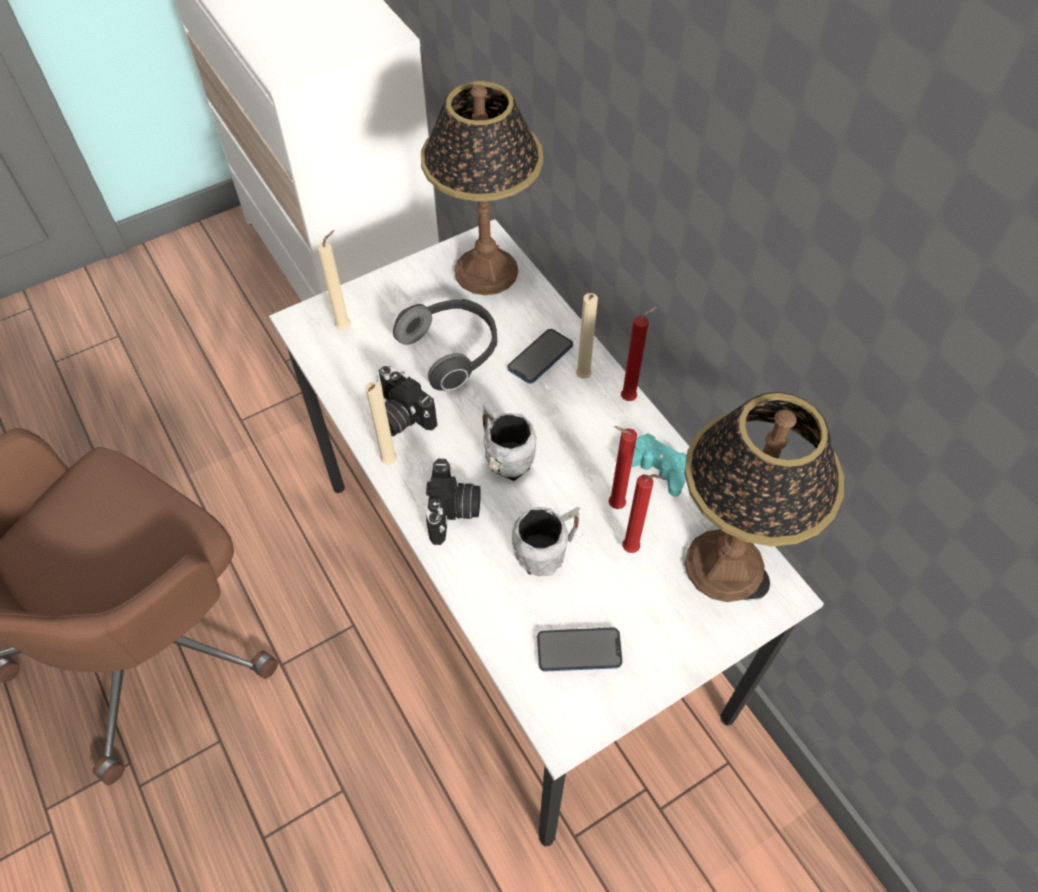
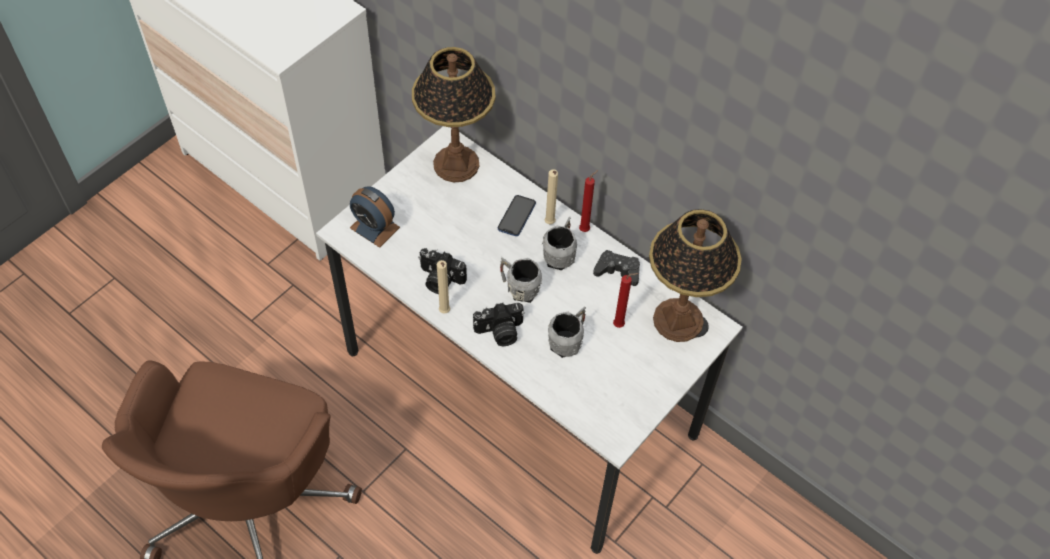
camera: 20 degrees left, 0 degrees up
(346, 326) = (374, 227): beige candle -> alarm clock
(452, 352) = (456, 227): headphones -> none
(453, 512) = (500, 332): camera -> camera turned 90 degrees clockwise
(579, 650) = (608, 393): phone -> none
(581, 424) = (560, 255): none -> grey mug
(613, 505) = (598, 301): red candle -> none
(656, 468) = (617, 271): turquoise game controller -> black game controller

